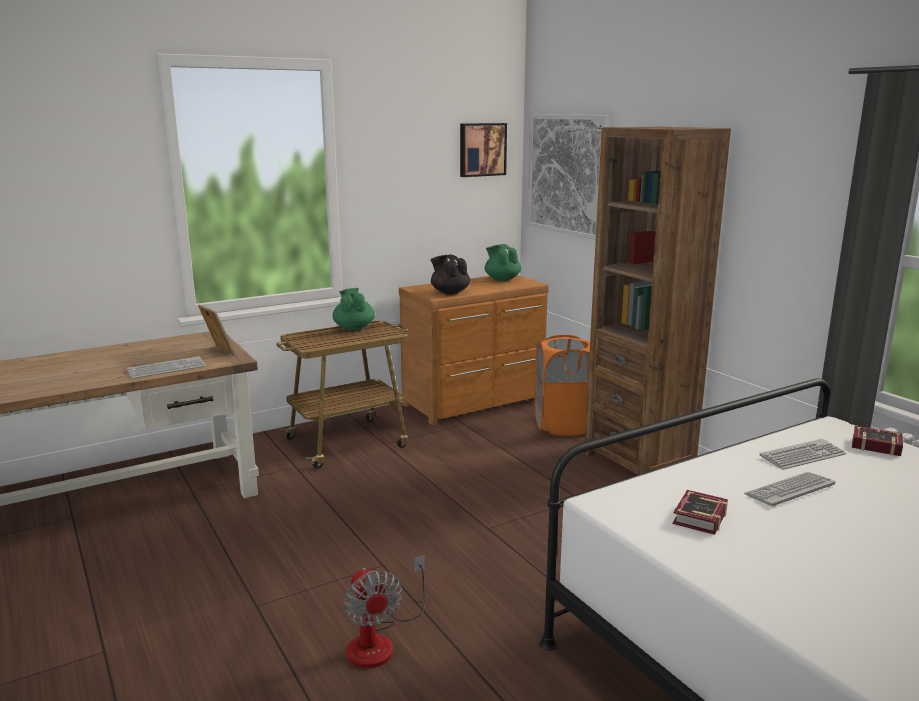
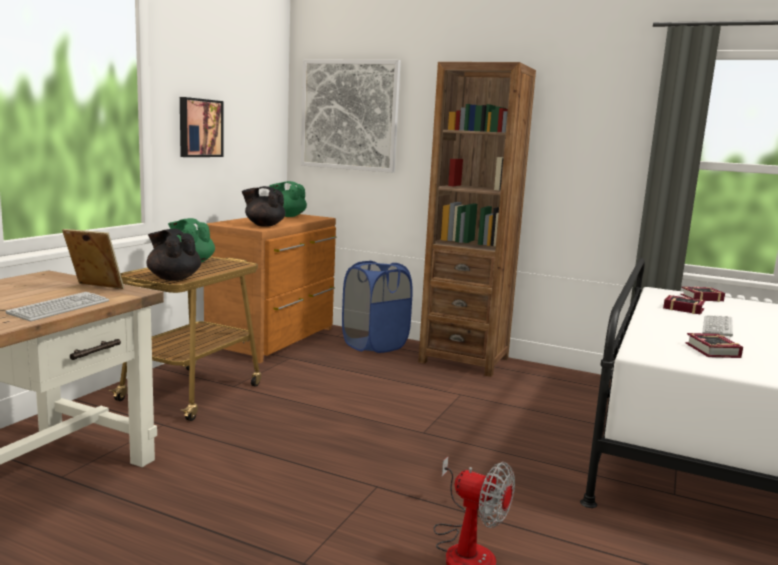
camera: 35 degrees left, 5 degrees down
(311, 344) = (173, 278): none -> black teapot
(482, 149) = (262, 88): picture -> picture (199, 128)
(564, 425) = (374, 345): orange laundry basket -> blue laundry basket
(802, 456) = (681, 308): keyboard -> book

